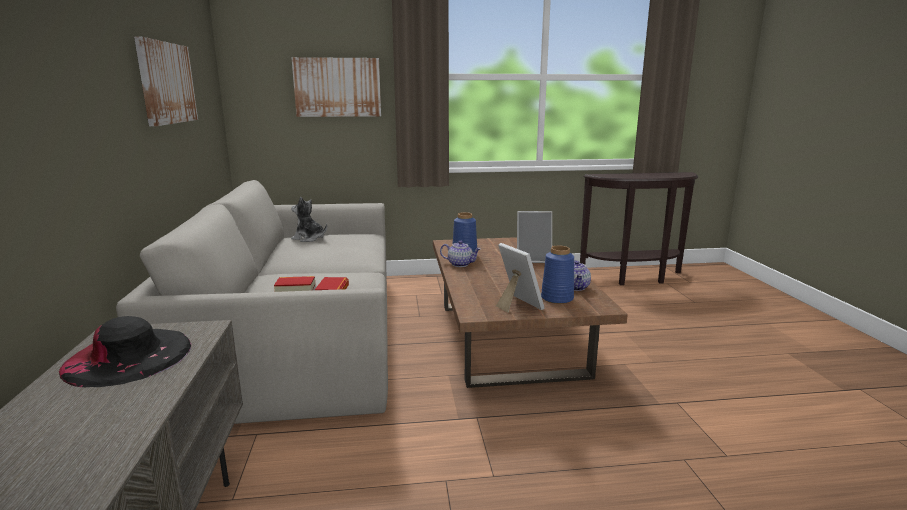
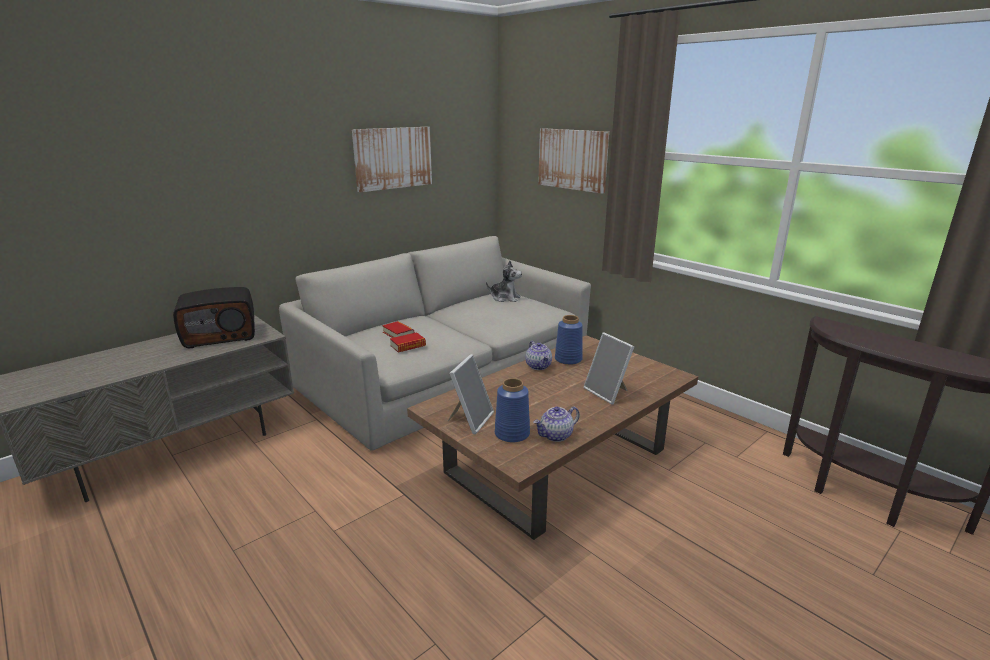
camera: 55 degrees right, 5 degrees up
(128, 357) = (221, 335): black hat -> radio
(309, 238) = (505, 298): plush toy -> plush toy turned 120 degrees clockwise

